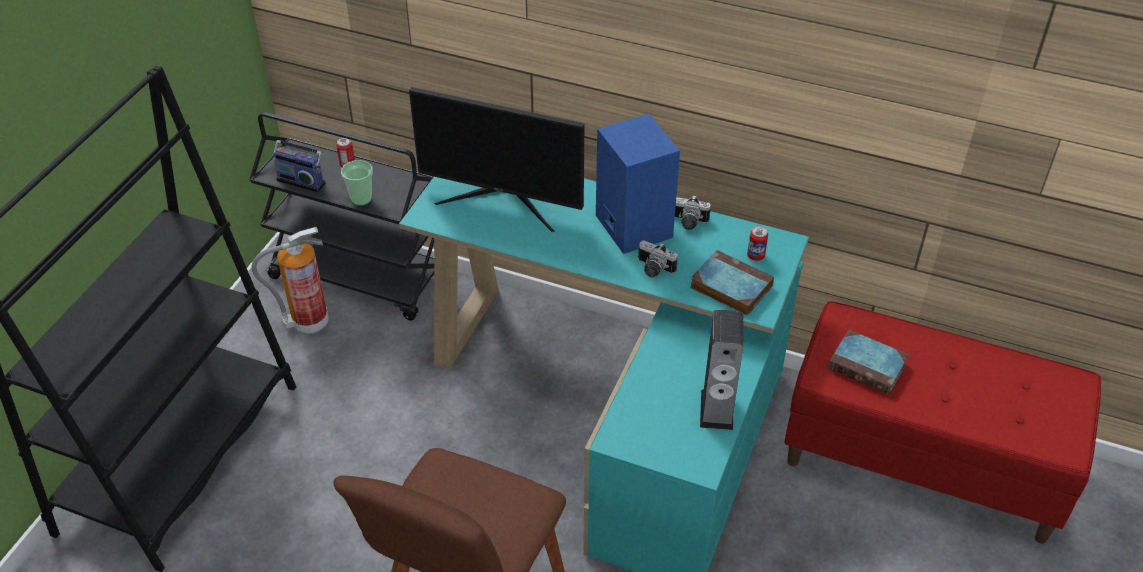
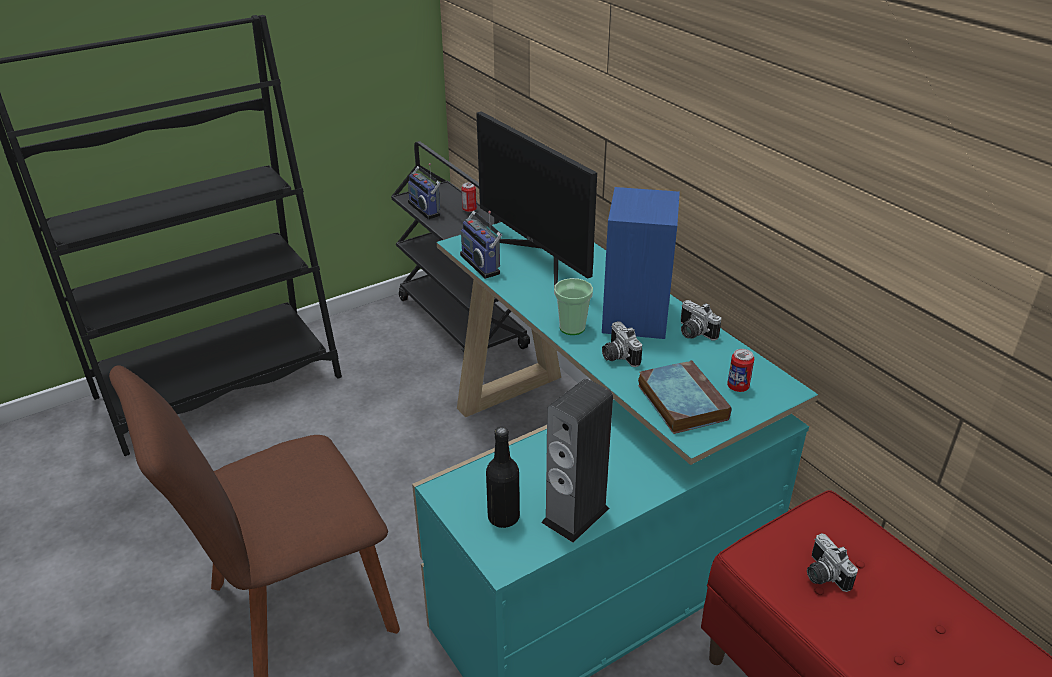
camera: 35 degrees right, 10 degrees down
(308, 323) = (394, 339): fire extinguisher -> none
(361, 199) = (454, 234): cup -> cup (572, 328)
(464, 229) = (482, 263): none -> radio
(672, 437) = (503, 517): none -> black bottle
(869, 366) = (822, 575): book -> camera

